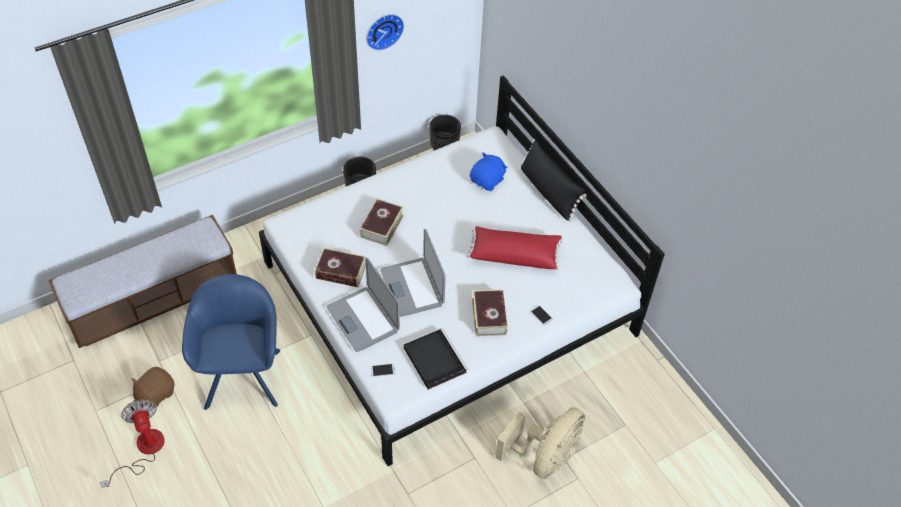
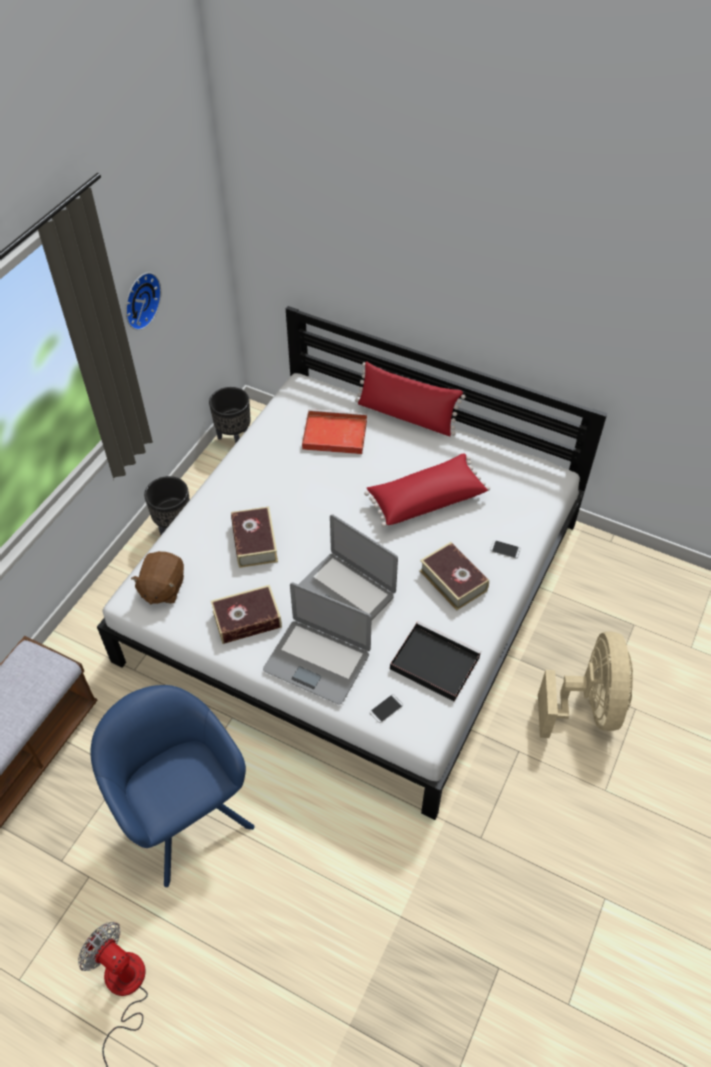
camera: 30 degrees left, 0 degrees up
(155, 394) = (87, 906): brown plush toy -> brown plush toy (162, 588)
(487, 180) = (333, 434): blue plush toy -> red tray
(548, 192) = (406, 416): black pillow -> red pillow

